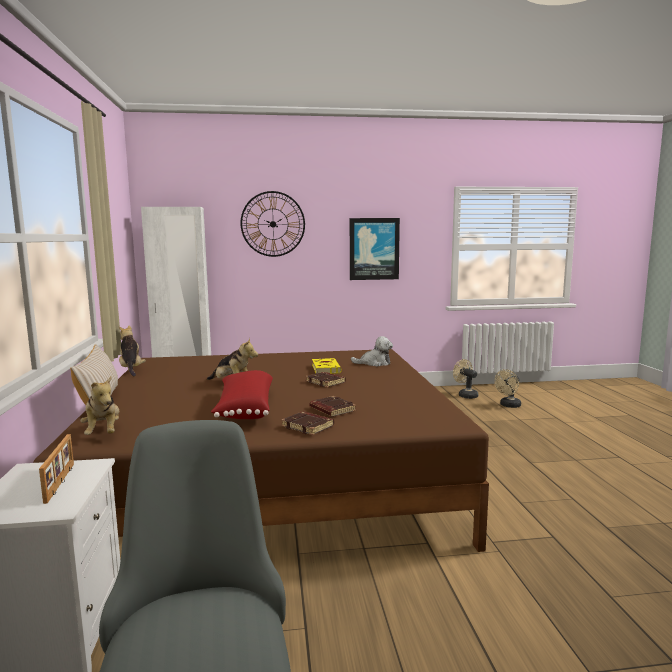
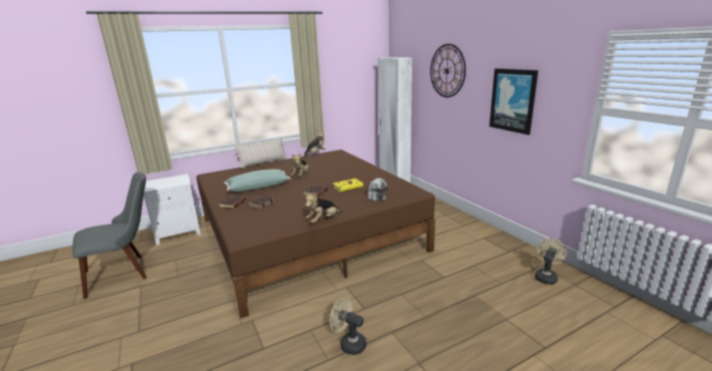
camera: 70 degrees right, 10 degrees up
(61, 482) = (169, 183): picture frame -> none
(103, 432) = (222, 174): plush toy -> plush toy (323, 220)
(244, 409) = (258, 187): red pillow -> green pillow
(508, 405) = (546, 308): beige fan -> beige fan (349, 344)

